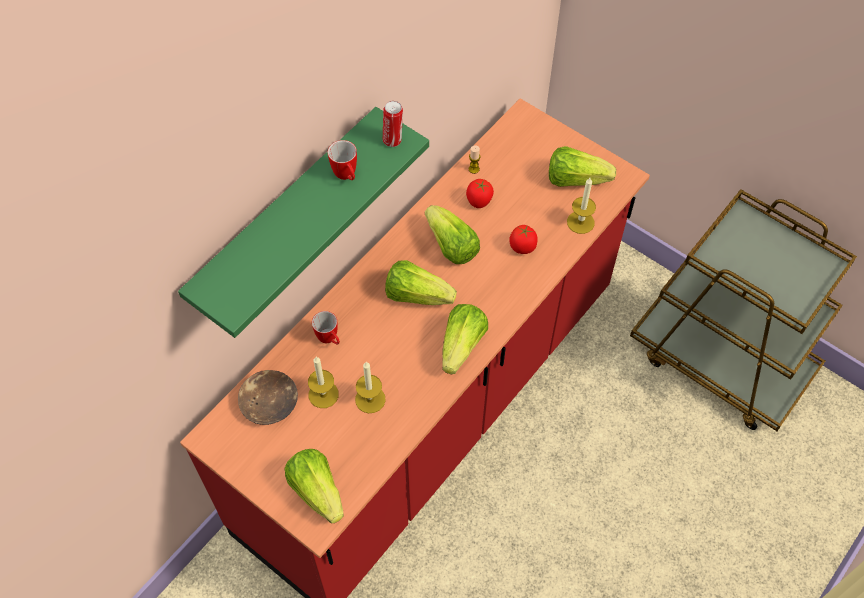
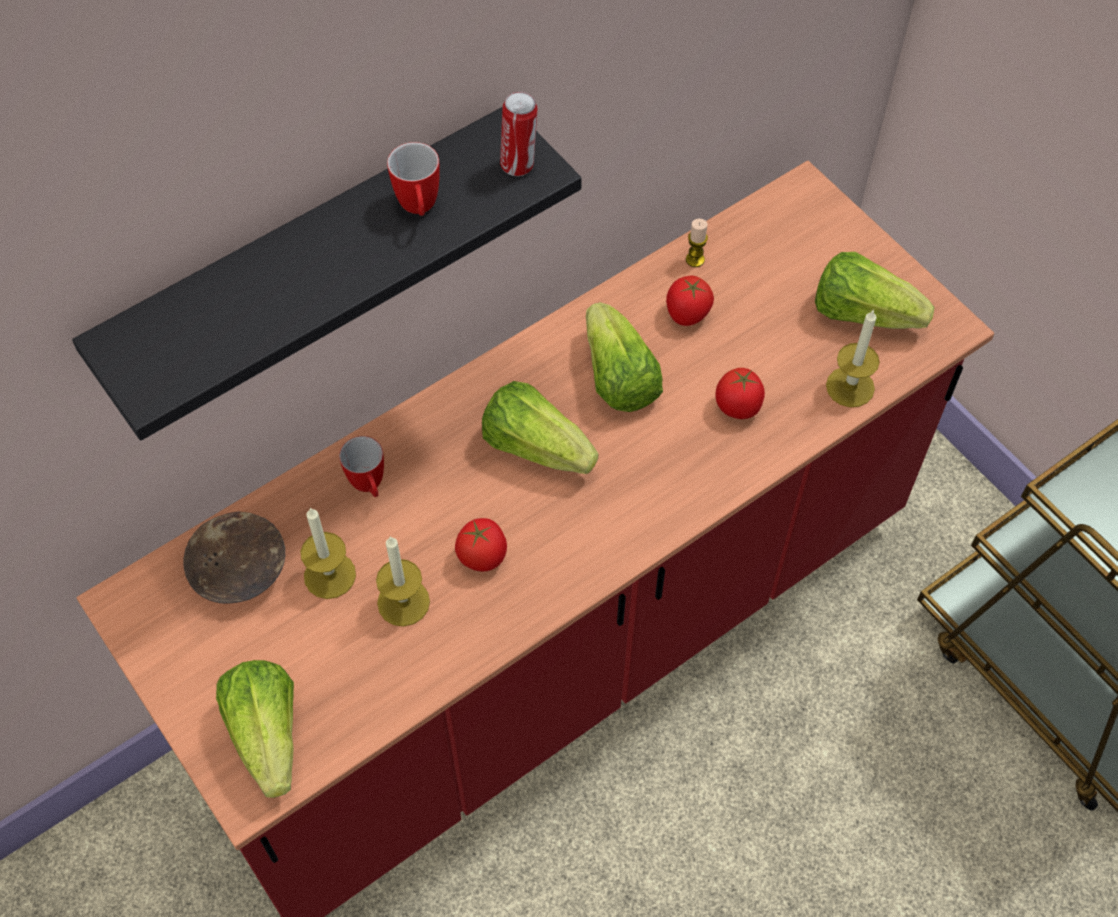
camera: 15 degrees right, 0 degrees up
(286, 216) = (311, 259): green shelf -> black shelf
(406, 363) = (482, 556): none -> tomato
(462, 345) = (584, 548): lettuce -> none

